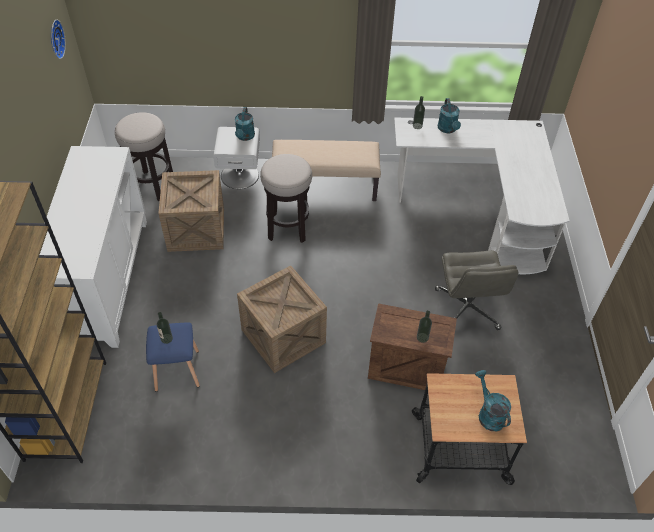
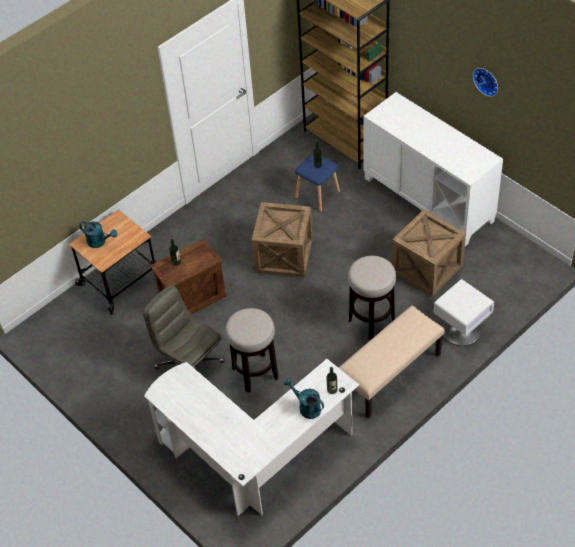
camera: 140 degrees right, 0 degrees up
(55, 39) = (552, 124): wall clock -> wall clock (487, 80)
(152, 186) = (503, 271): stool -> stool (255, 373)
(245, 137) = (462, 308): turquoise watering can -> none

